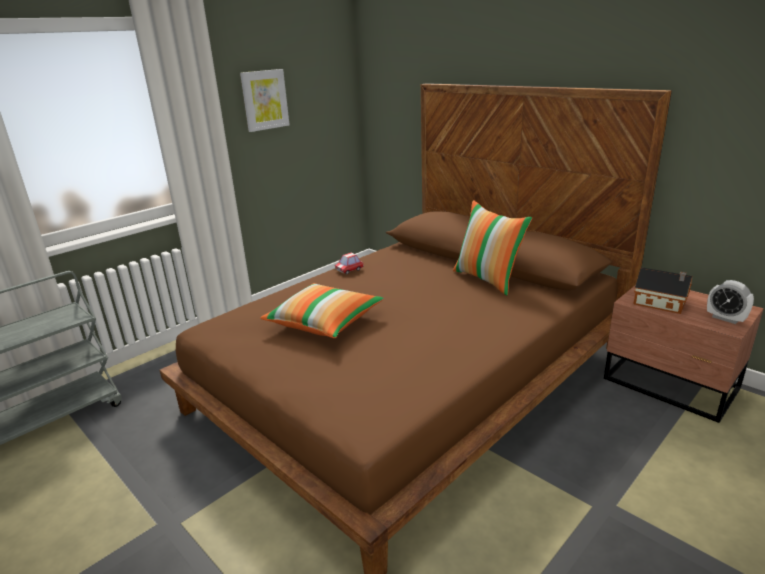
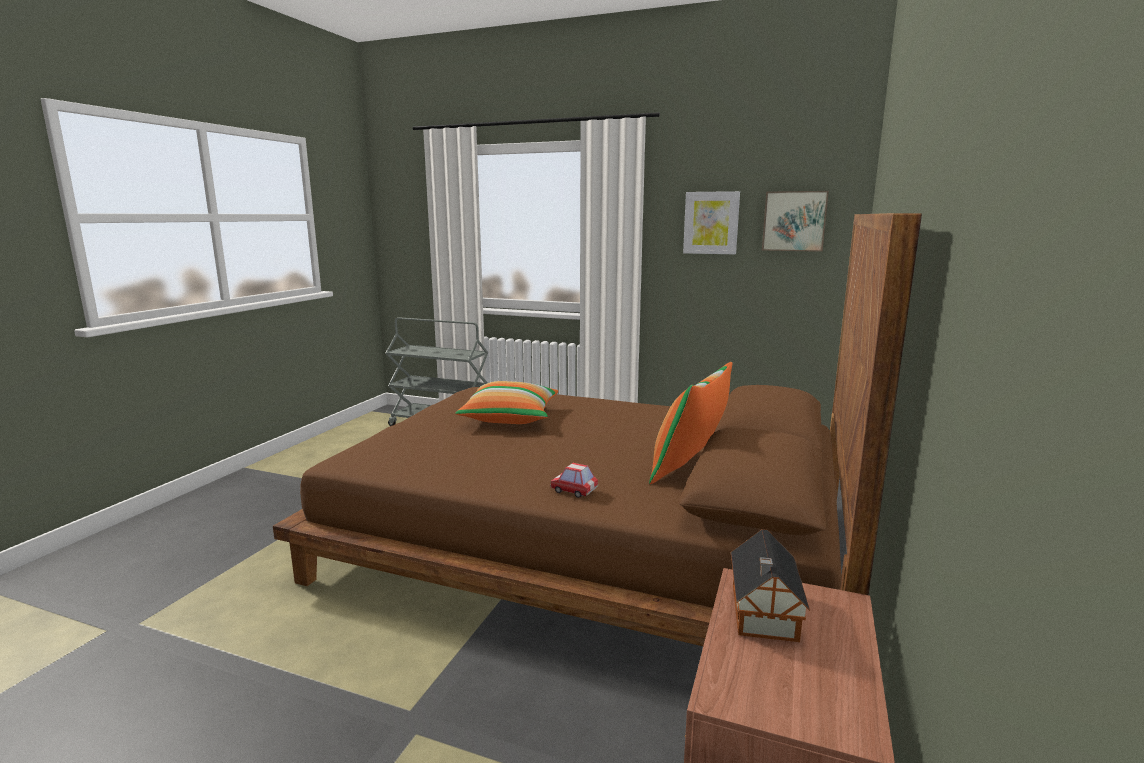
camera: 65 degrees right, 10 degrees down
(320, 91) = (794, 221): none -> picture
(349, 270) = (635, 406): toy car -> toy car (574, 491)
(725, 318) = (768, 693): alarm clock -> none

